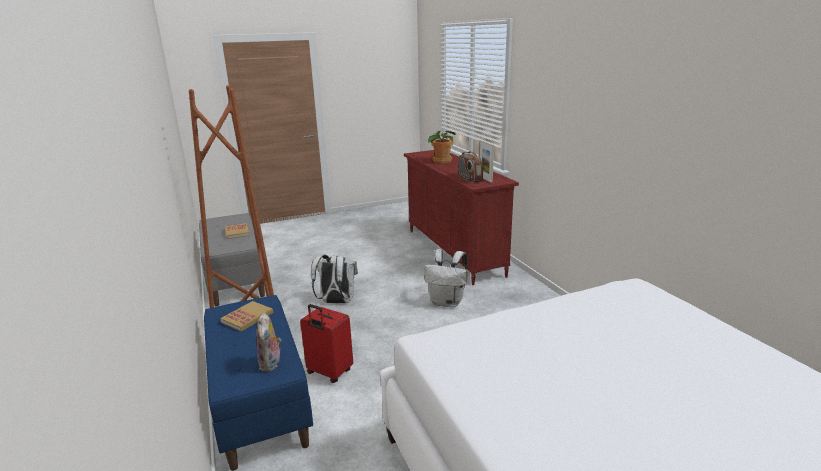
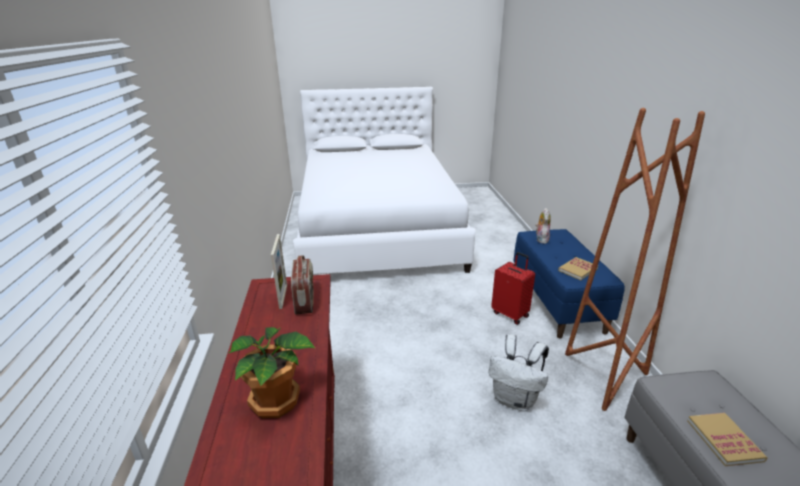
camera: 165 degrees left, 5 degrees up
(447, 302) = (381, 369): white backpack -> none

